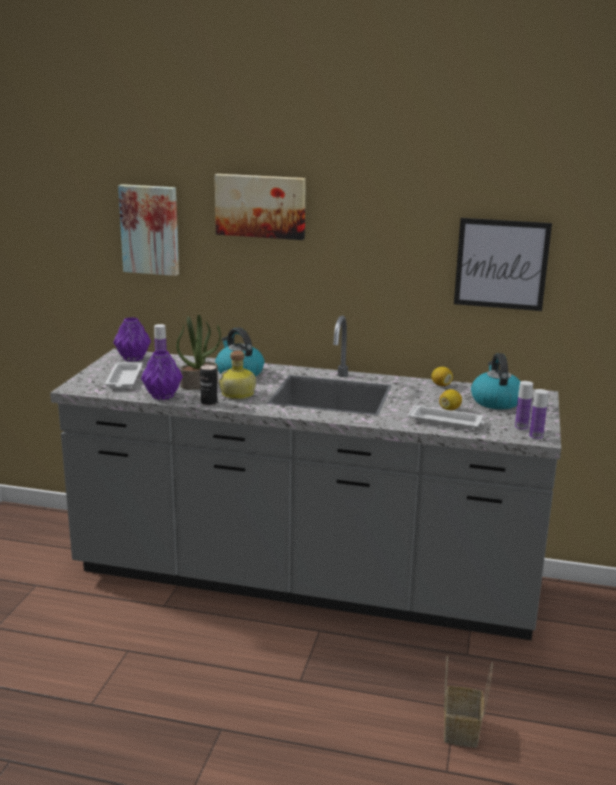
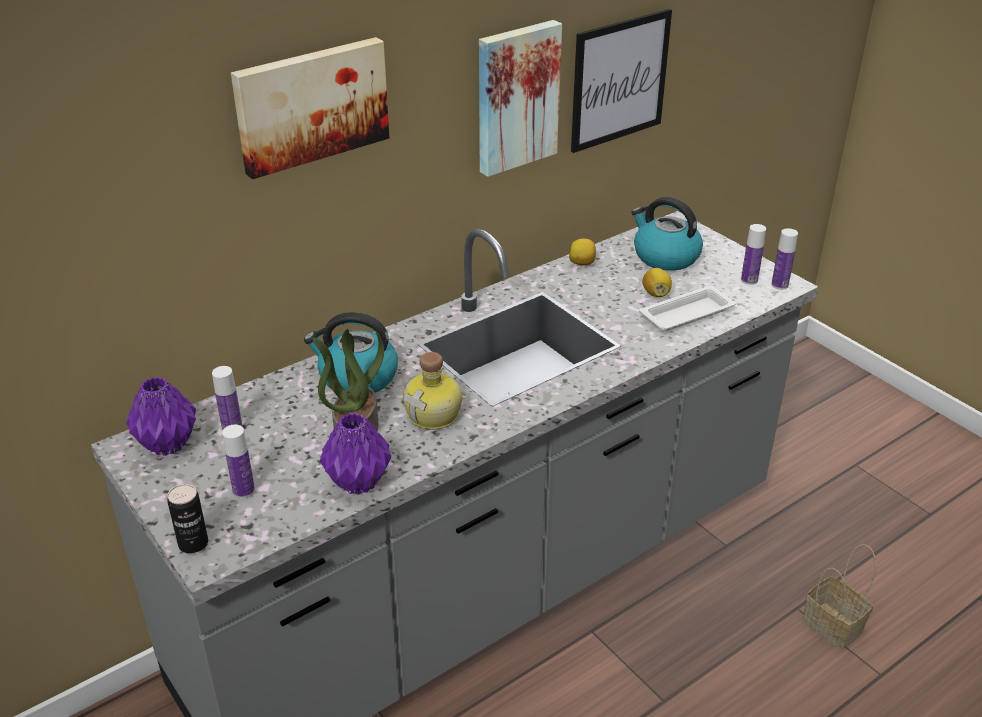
camera: 50 degrees left, 15 degrees up
(124, 379) = (243, 491): white tray -> bottle
(150, 229) = (118, 213): picture -> picture (515, 97)
(209, 402) = (433, 452): can -> can (193, 543)

